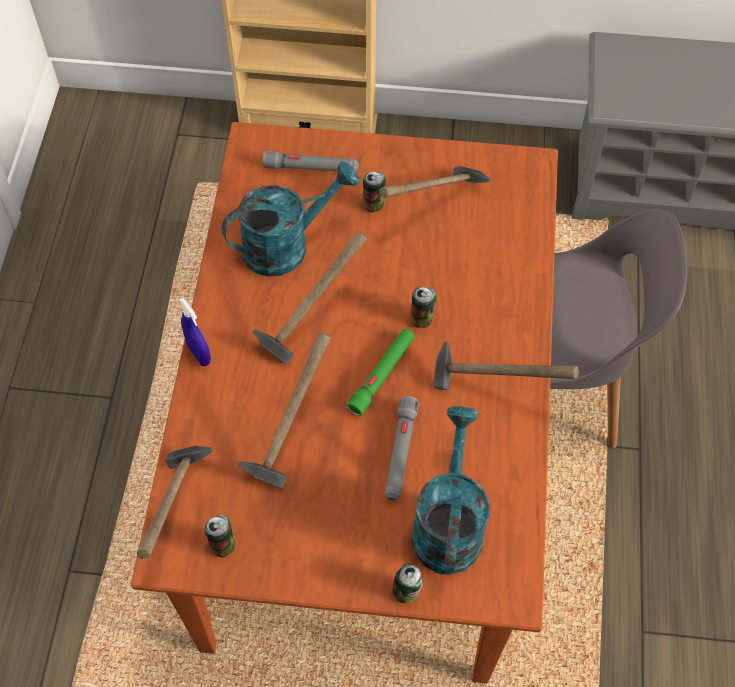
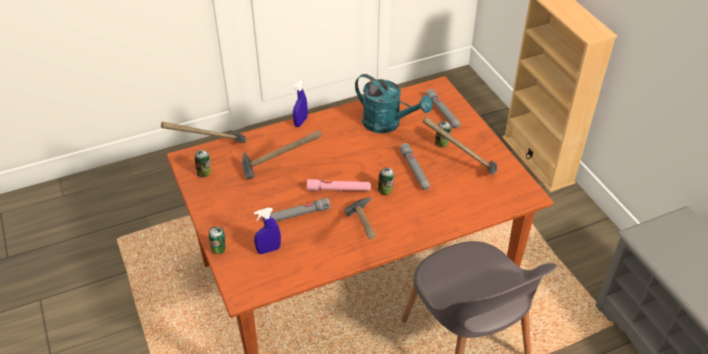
camera: 60 degrees right, 15 degrees down
(311, 322) = (349, 151): hammer -> none
(382, 374) = (339, 189): green flashlight -> pink flashlight
(405, 264) = (414, 170): none -> grey flashlight
(448, 523) = (268, 250): turquoise watering can -> blue spray bottle

